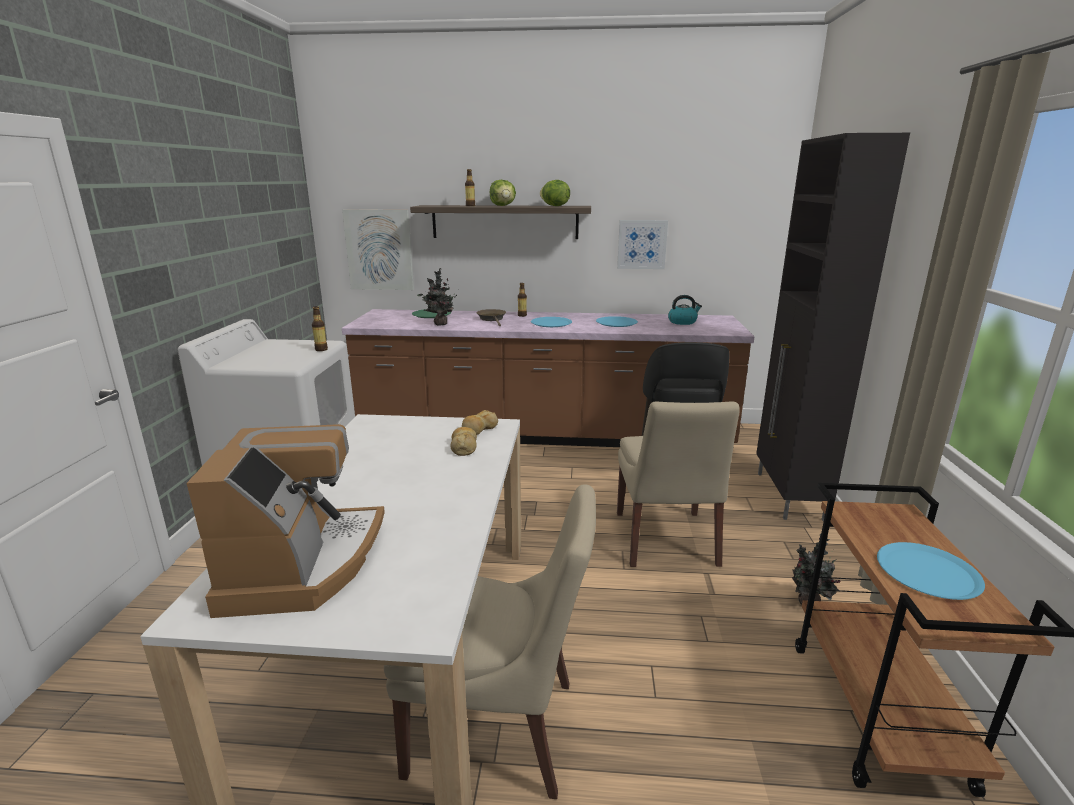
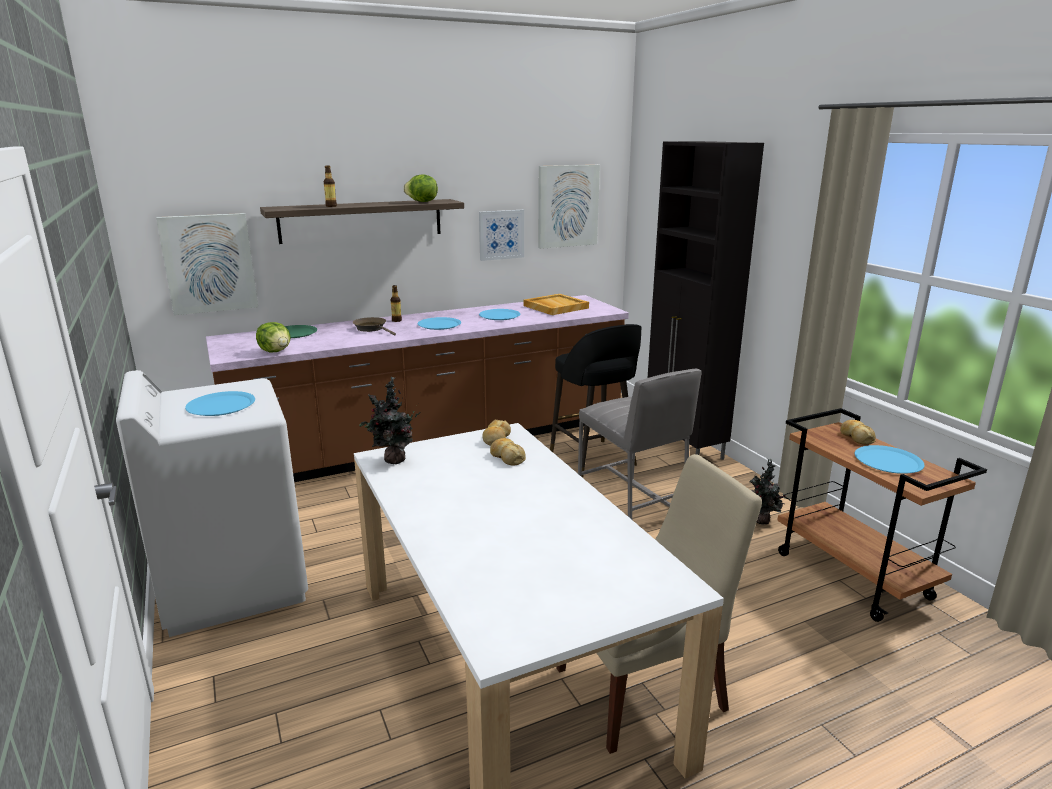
camera: 30 degrees left, 0 degrees up
(280, 354) = (221, 405): none -> blue plate
(303, 563) = (524, 583): coffee machine -> none
(321, 349) = (261, 391): bottle -> none
(439, 324) = (323, 342): potted plant -> potted plant (393, 461)
(503, 206) = (366, 204): lettuce -> lettuce (276, 351)
(666, 541) = (630, 507): beige chair -> grey stool
(682, 322) = (555, 307): kettle -> beige tray
(720, 219) = (567, 206): none -> picture
(916, 529) = (856, 437): none -> bread

